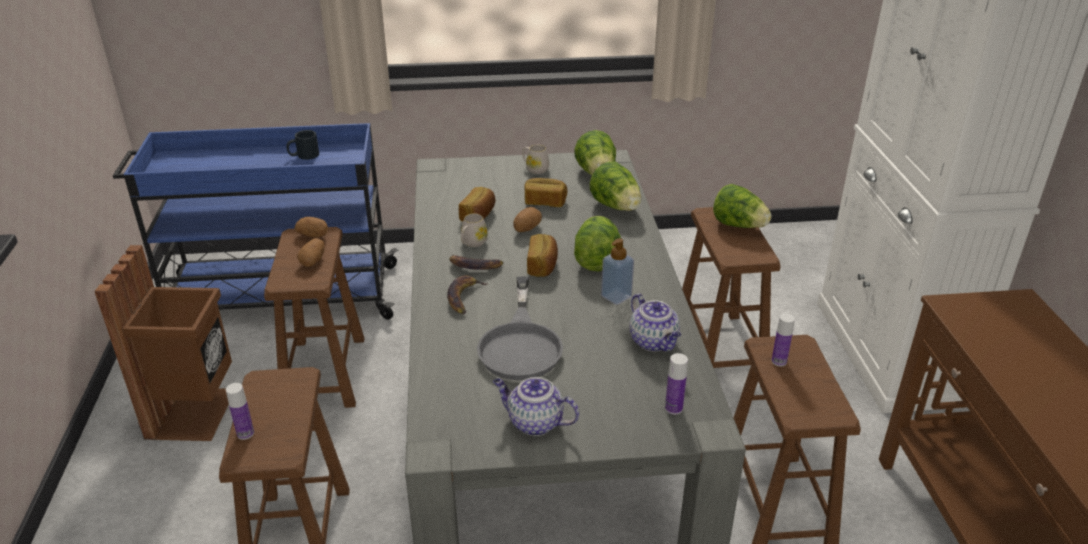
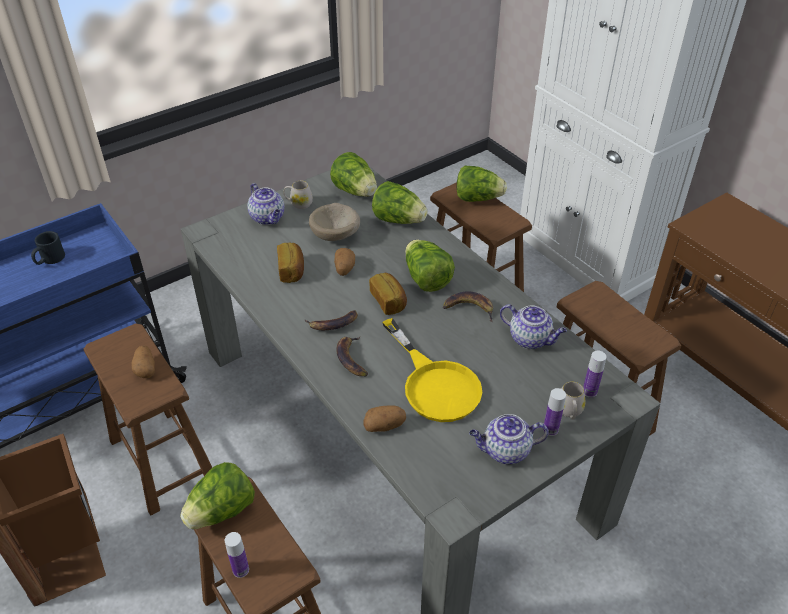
camera: 30 degrees left, 10 degrees up
(272, 384) = (222, 511): none -> lettuce
(313, 235) = (121, 341): potato -> potato (384, 426)
(472, 243) = (311, 301): white mug -> white mug (569, 412)
(497, 172) = (268, 218): none -> teapot
(521, 343) = (435, 384): grey frying pan -> yellow frying pan
(545, 202) = (336, 235): bread -> beige bowl
(616, 296) = (469, 308): soap dispenser -> banana
(779, 361) = (594, 312): bottle -> bottle (550, 429)

